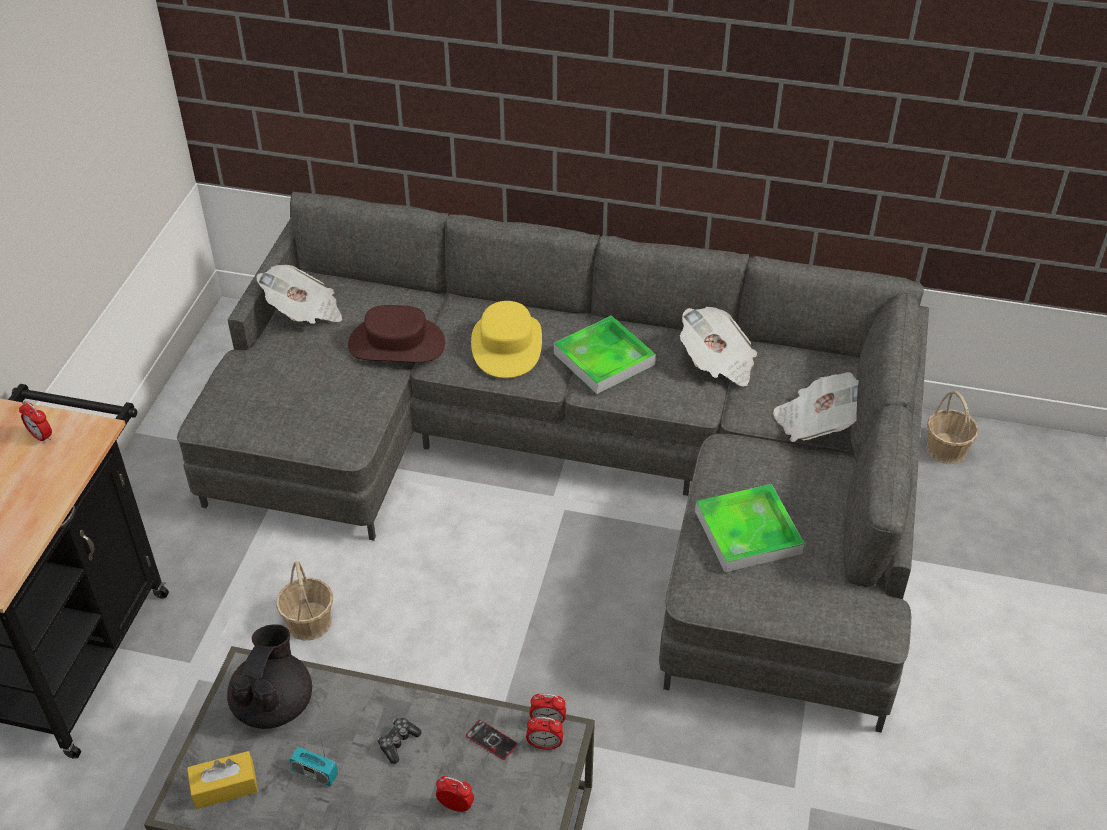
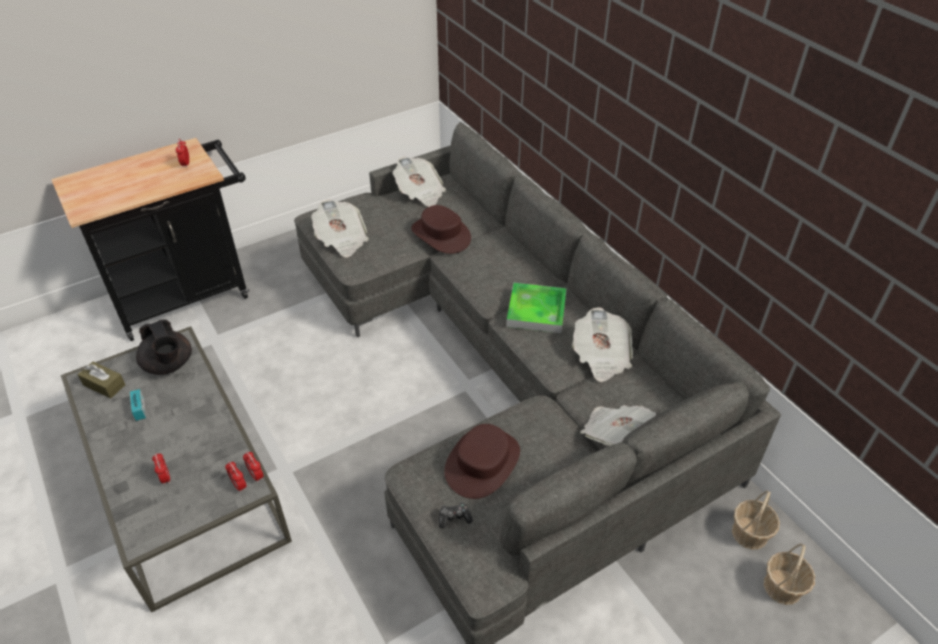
camera: 45 degrees right, 0 degrees up
(224, 786) = (104, 385): yellow tissue box -> brown tissue box
(274, 704) = (169, 365): black teapot -> black teapot turned 90 degrees clockwise
(287, 423) = (342, 240): none -> newspaper
(309, 621) = (283, 354): basket -> basket (782, 587)
(398, 742) = (186, 426): game controller -> game controller (454, 517)
(491, 740) = (222, 461): phone -> none
(506, 345) = (494, 270): yellow hat -> none
(747, 532) = (483, 463): tray -> brown hat

